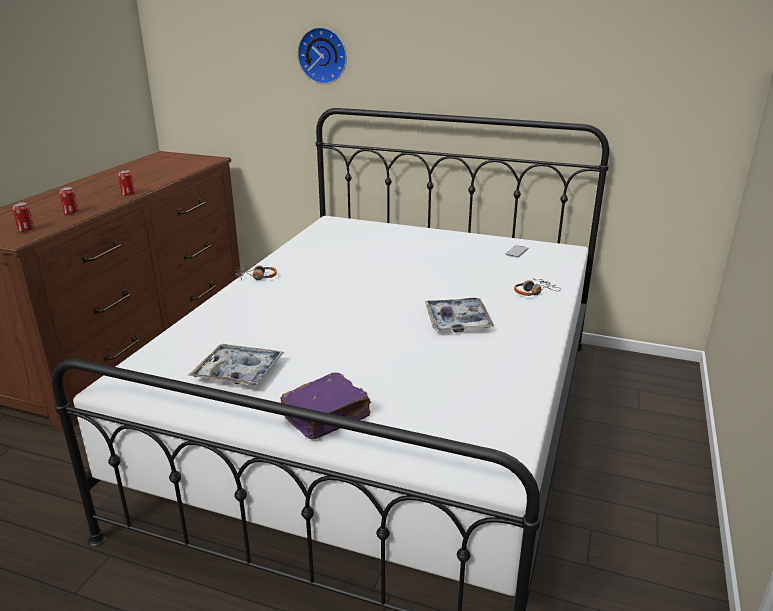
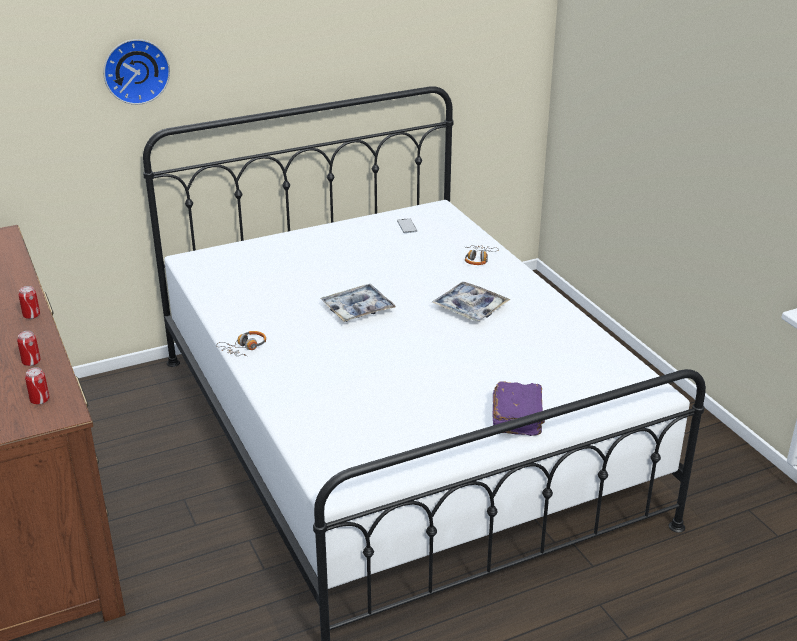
camera: 45 degrees left, 5 degrees up
(238, 372) = (402, 426): tray -> tray (358, 309)

